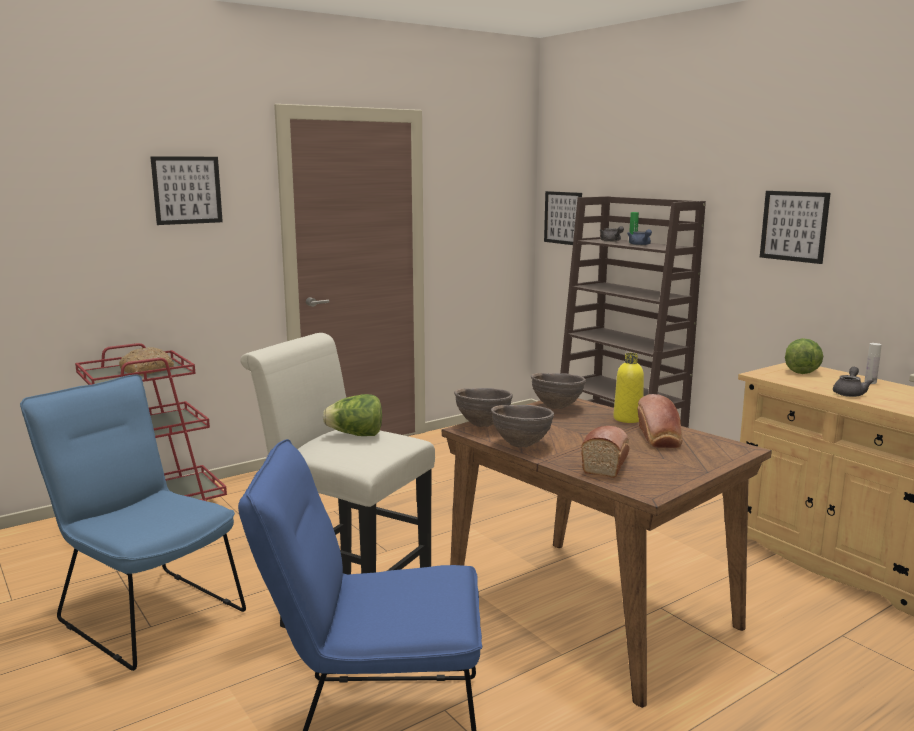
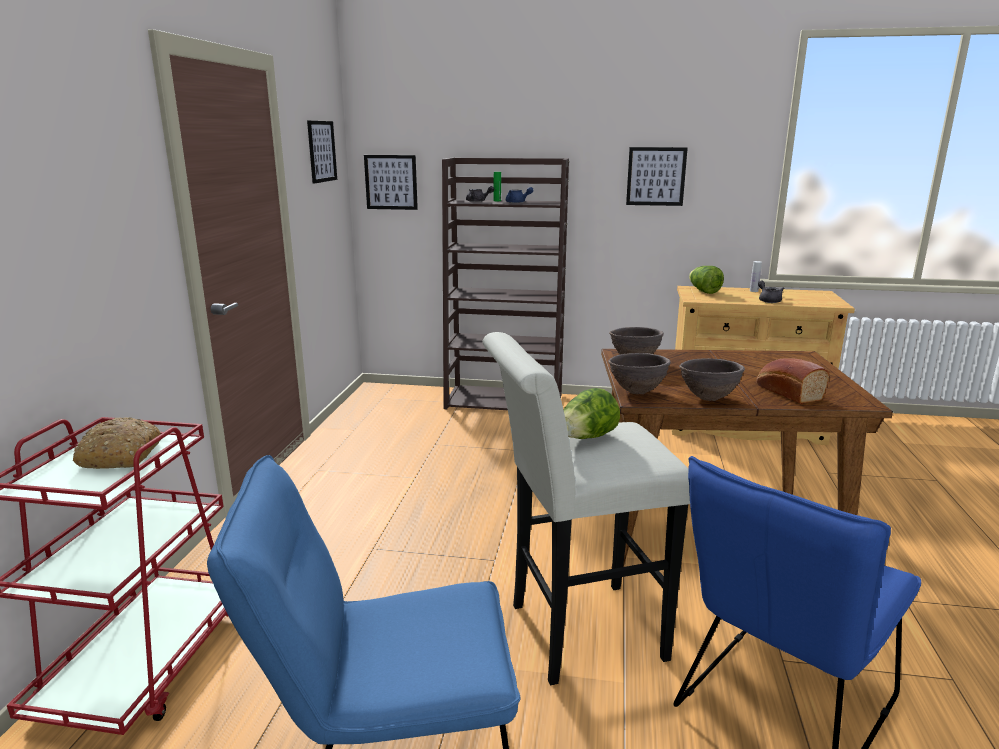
camera: 45 degrees left, 5 degrees up
(187, 190) = (74, 161): picture -> picture (321, 151)
(627, 419) = (697, 355): yellow bottle -> none
(659, 438) = (752, 363): bread -> none

